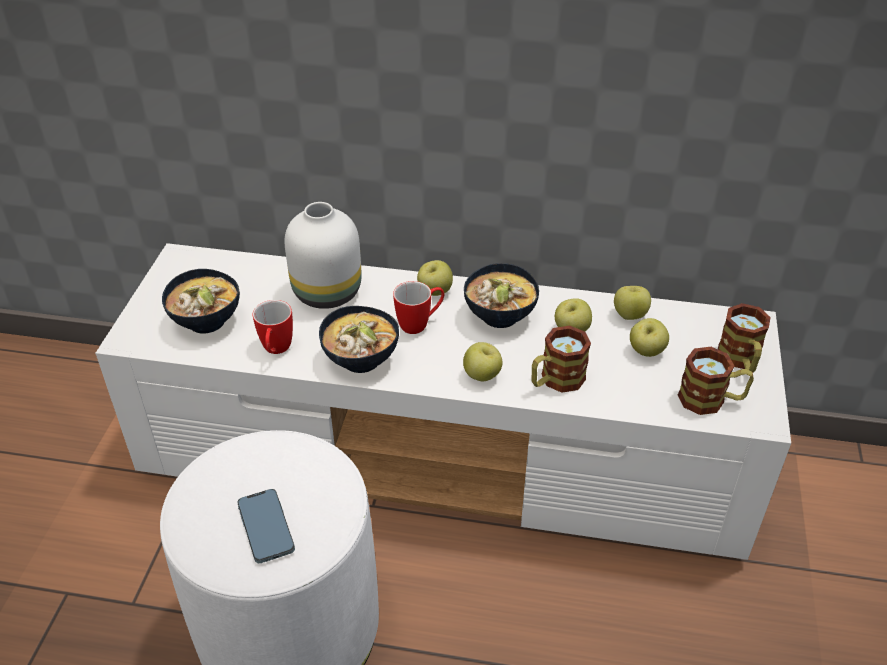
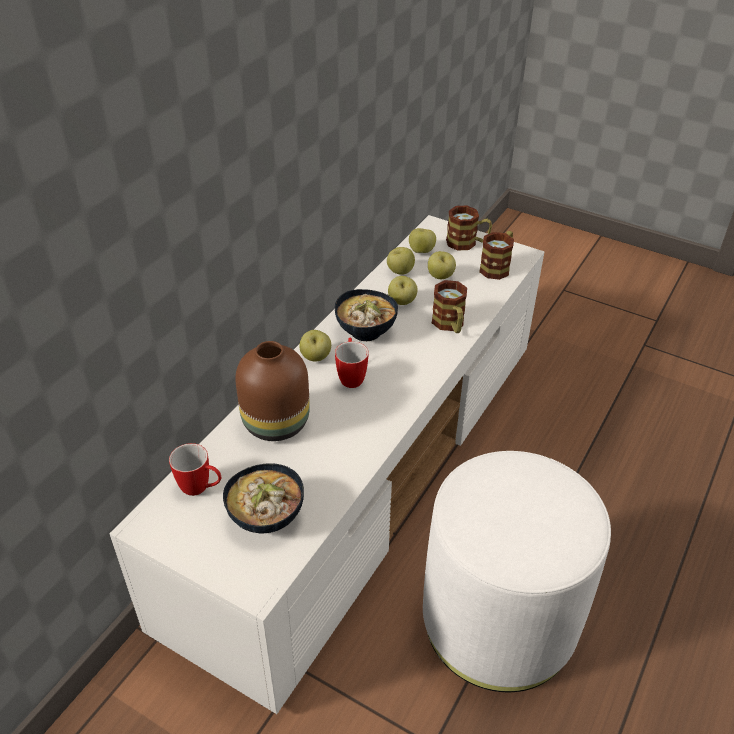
camera: 70 degrees left, 0 degrees up
(266, 528) = (549, 515): phone -> none
(276, 351) = (338, 473): mug -> mug (201, 488)
(329, 292) = (275, 421): white vase -> brown vase
(361, 360) = (378, 421): bowl -> none
(482, 375) = (428, 359): apple -> apple (421, 251)

